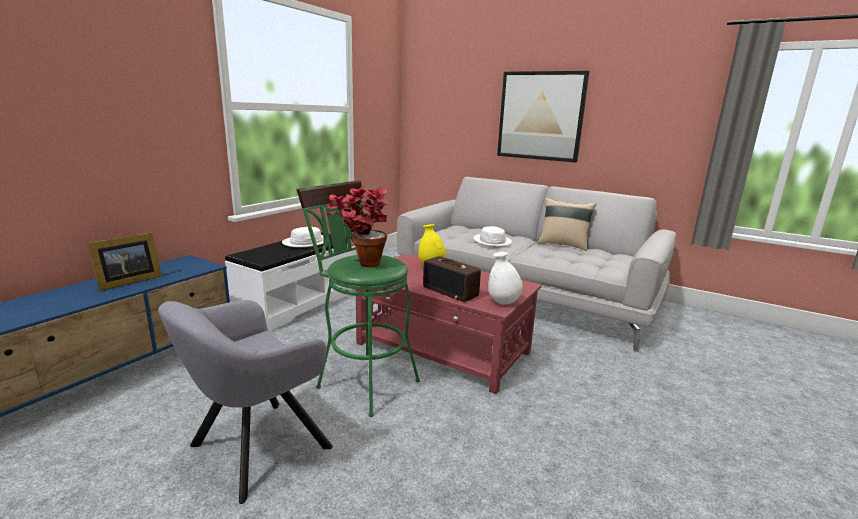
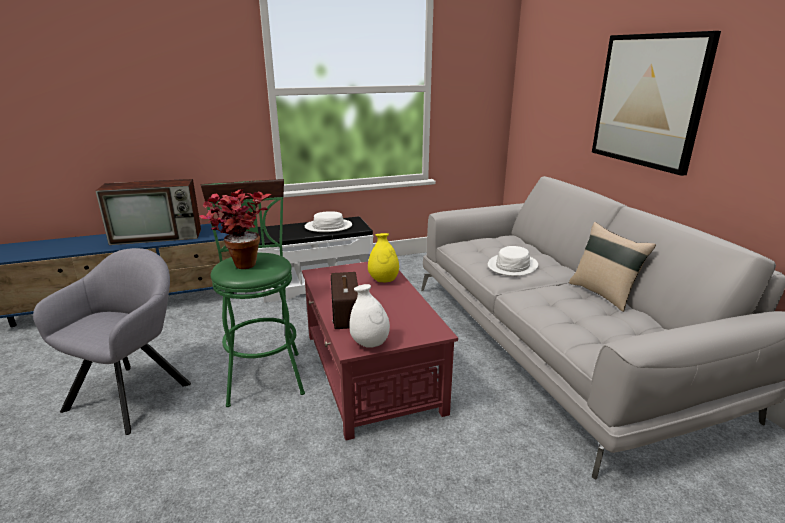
camera: 40 degrees right, 5 degrees up
(127, 282) = (158, 236): picture frame -> television
(253, 450) = (134, 392): grey armchair -> grey armchair turned 120 degrees clockwise

